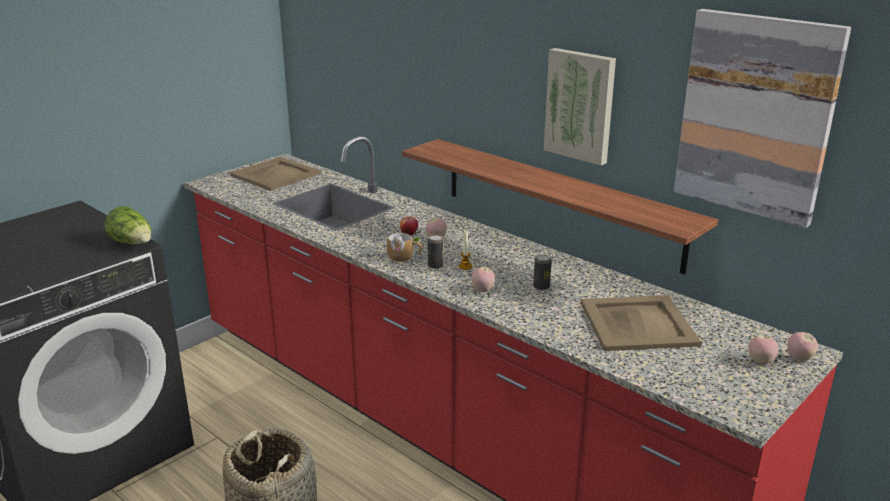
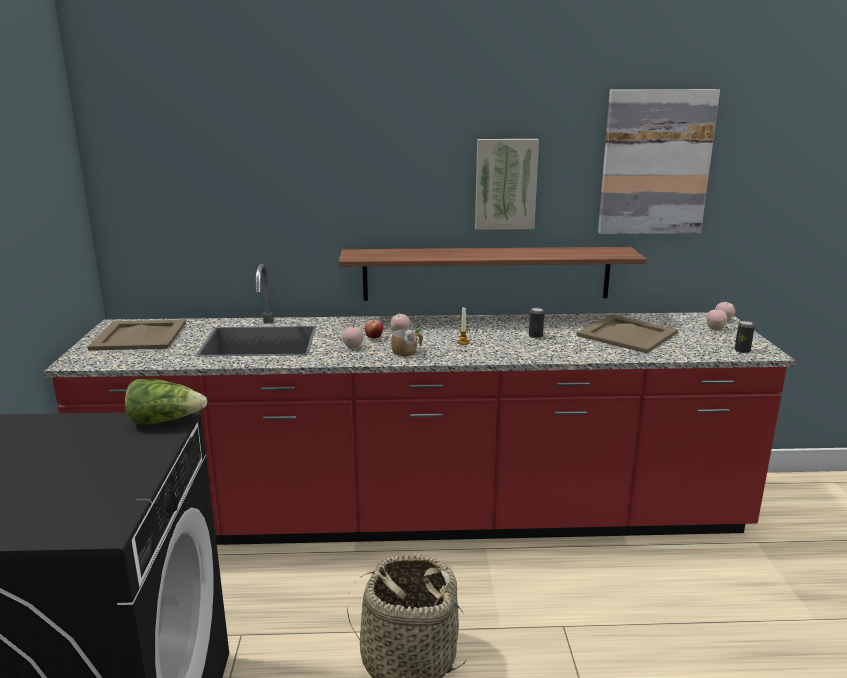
camera: 45 degrees left, 5 degrees down
(435, 266) = (443, 349): can -> can (742, 351)
(482, 290) = (508, 350): apple -> apple (353, 347)

